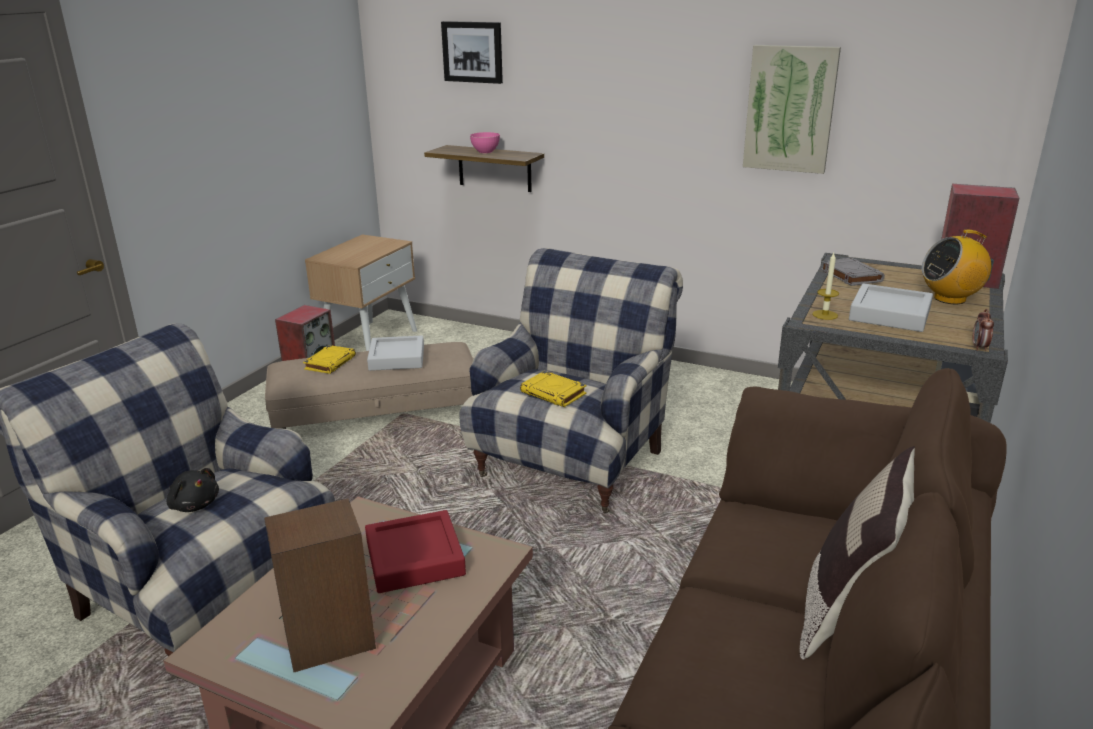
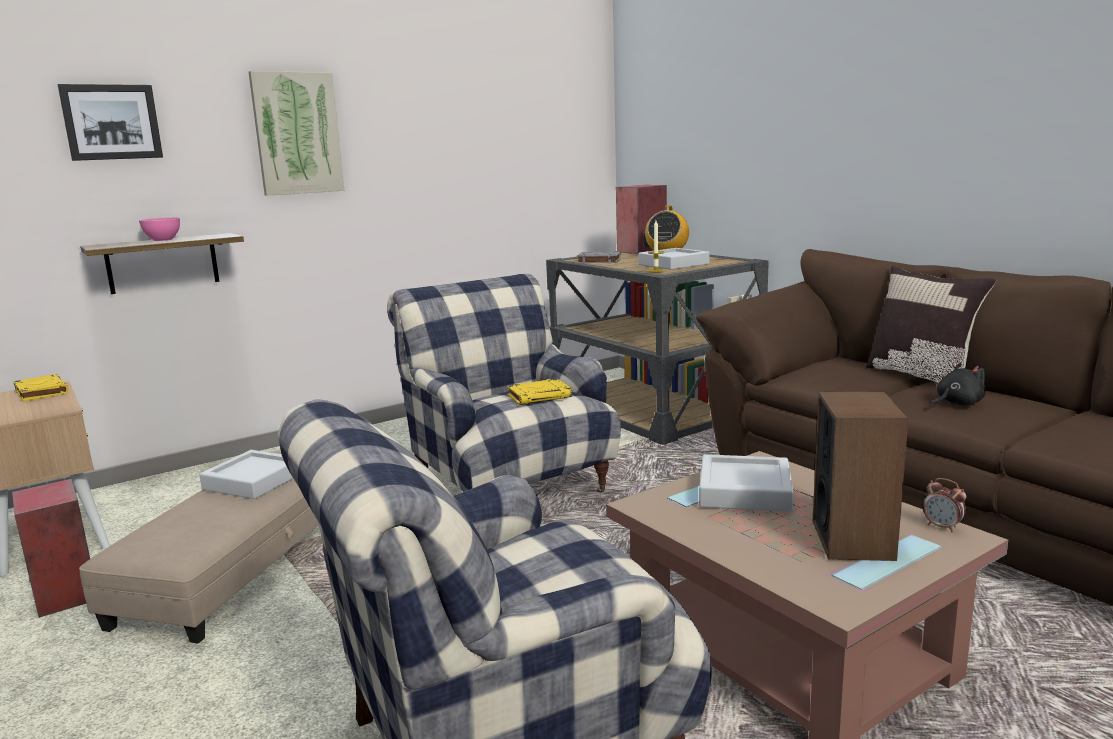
camera: 60 degrees left, 10 degrees down
(194, 504) = (557, 574): black plush toy -> black plush toy (957, 404)
(330, 362) = (185, 517): yellow book -> yellow book (41, 392)
(415, 558) = (744, 491): red tray -> grey tray
(790, 109) = (465, 156): picture -> picture (297, 133)
(979, 347) = (745, 260): alarm clock -> alarm clock (942, 527)

